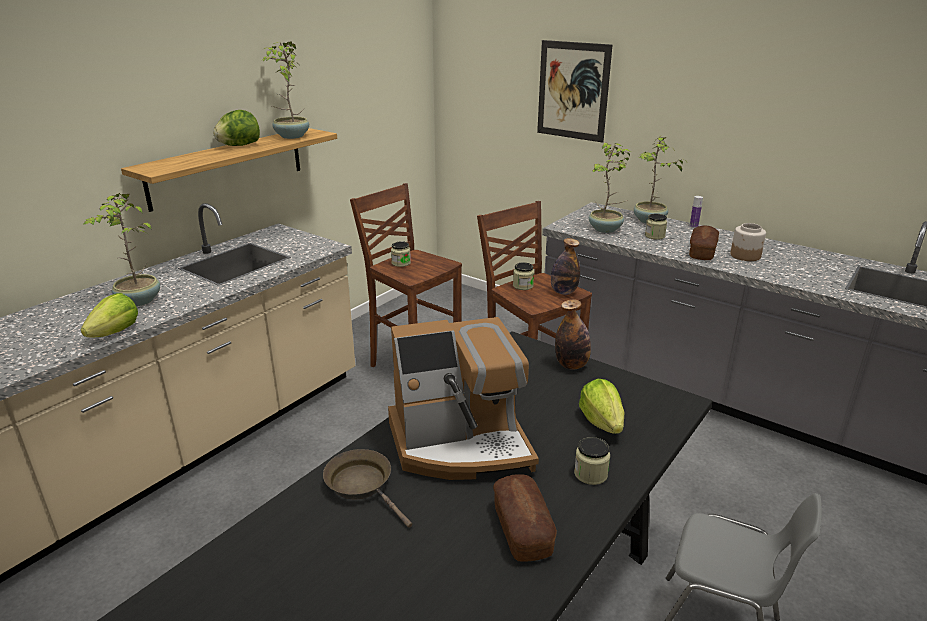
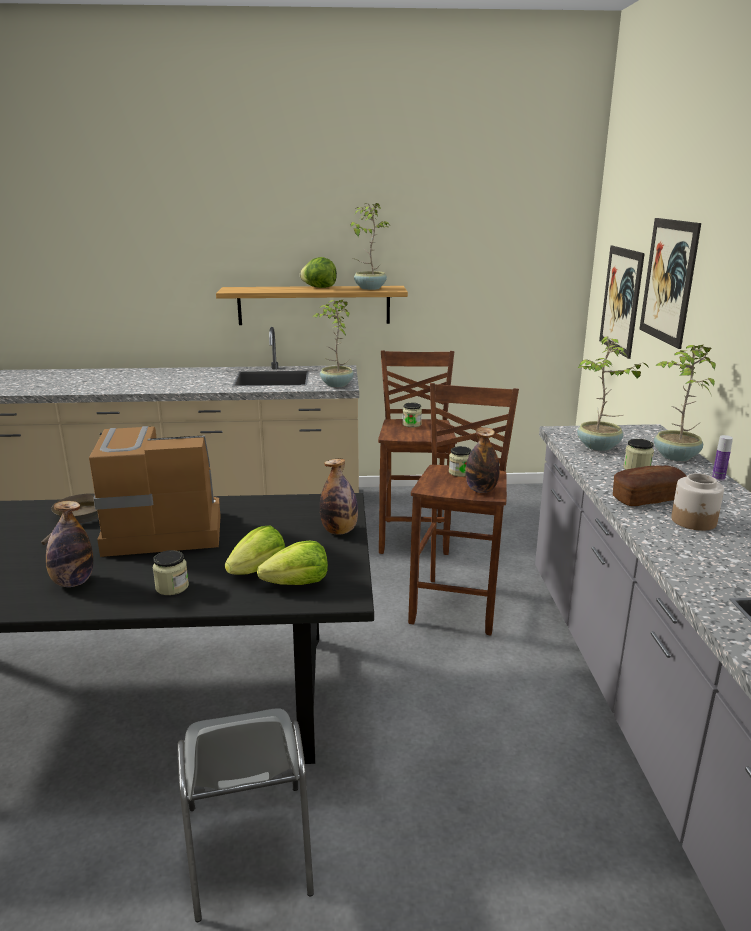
camera: 50 degrees right, 5 degrees down
(115, 332) = (136, 390): lettuce -> lettuce (298, 583)
(138, 301) = (181, 380): potted plant -> potted plant (336, 385)
(461, 444) = (162, 529): coffee machine -> coffee machine turned 135 degrees clockwise
(497, 110) = (621, 300): none -> picture
(522, 529) = (73, 582): bread -> bottle

